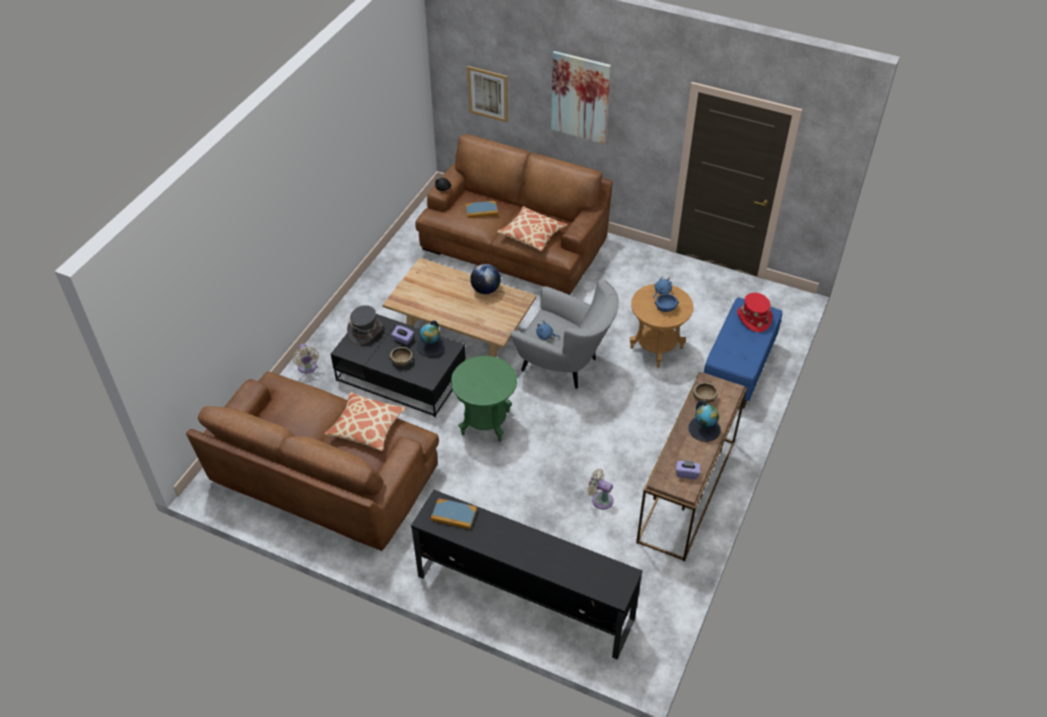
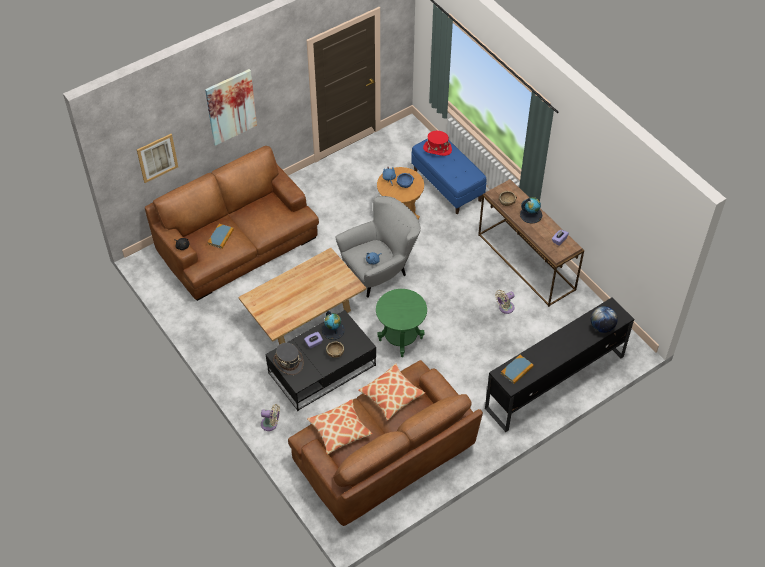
camera: 60 degrees left, 5 degrees up
(485, 290) = (304, 273): globe -> globe (602, 327)
(532, 234) = (270, 220): pillow -> pillow (340, 430)

